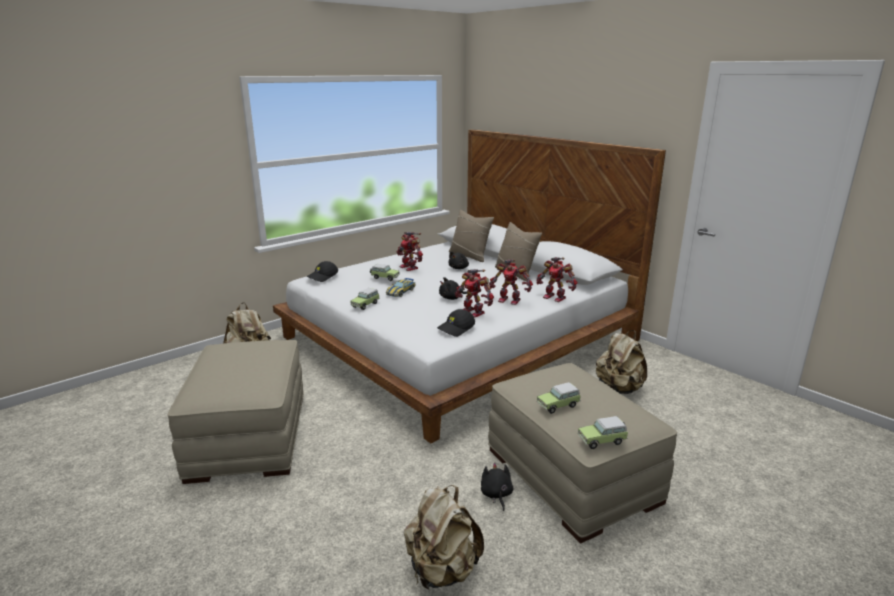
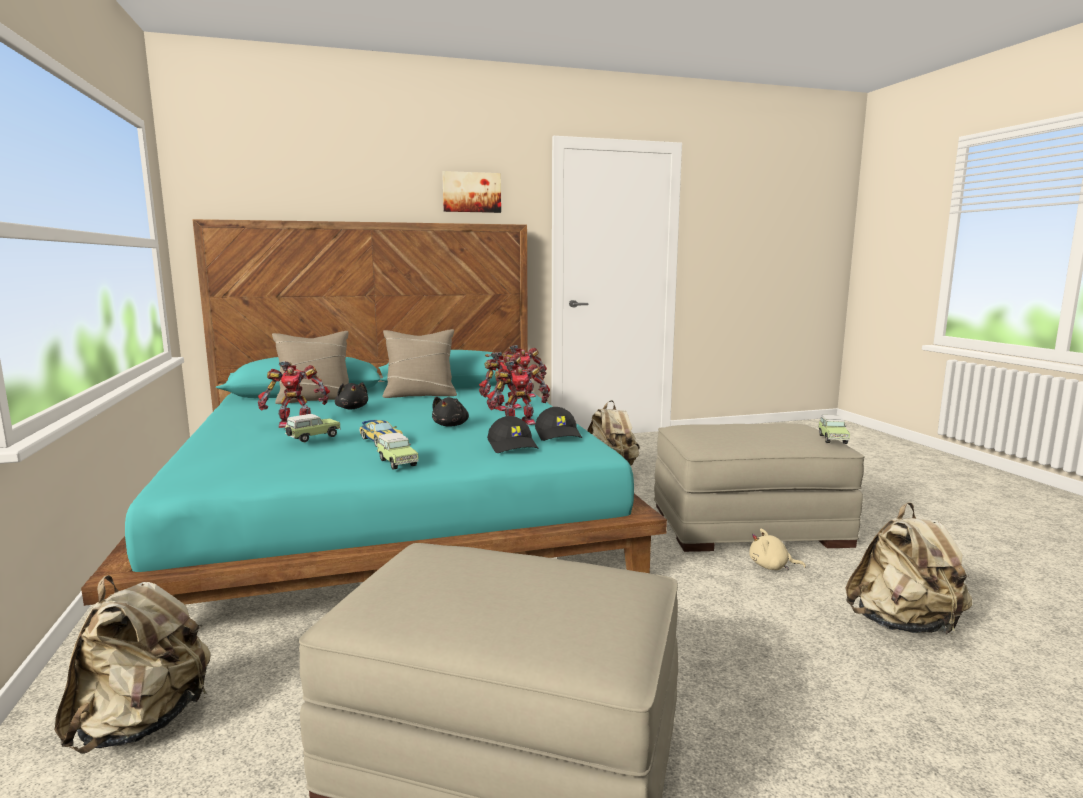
camera: 65 degrees left, 10 degrees down
(323, 277) = (205, 470): black cap -> black cap (513, 446)
(457, 338) = (392, 512): white bed -> turquoise bed
(496, 495) = (771, 567): black plush toy -> beige plush toy
(559, 405) = (763, 439): toy car -> none
(629, 117) = (471, 192): none -> picture

